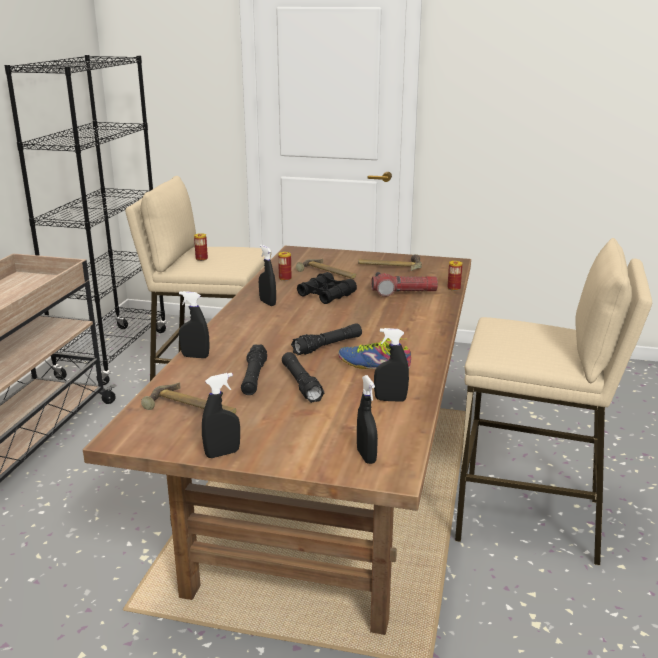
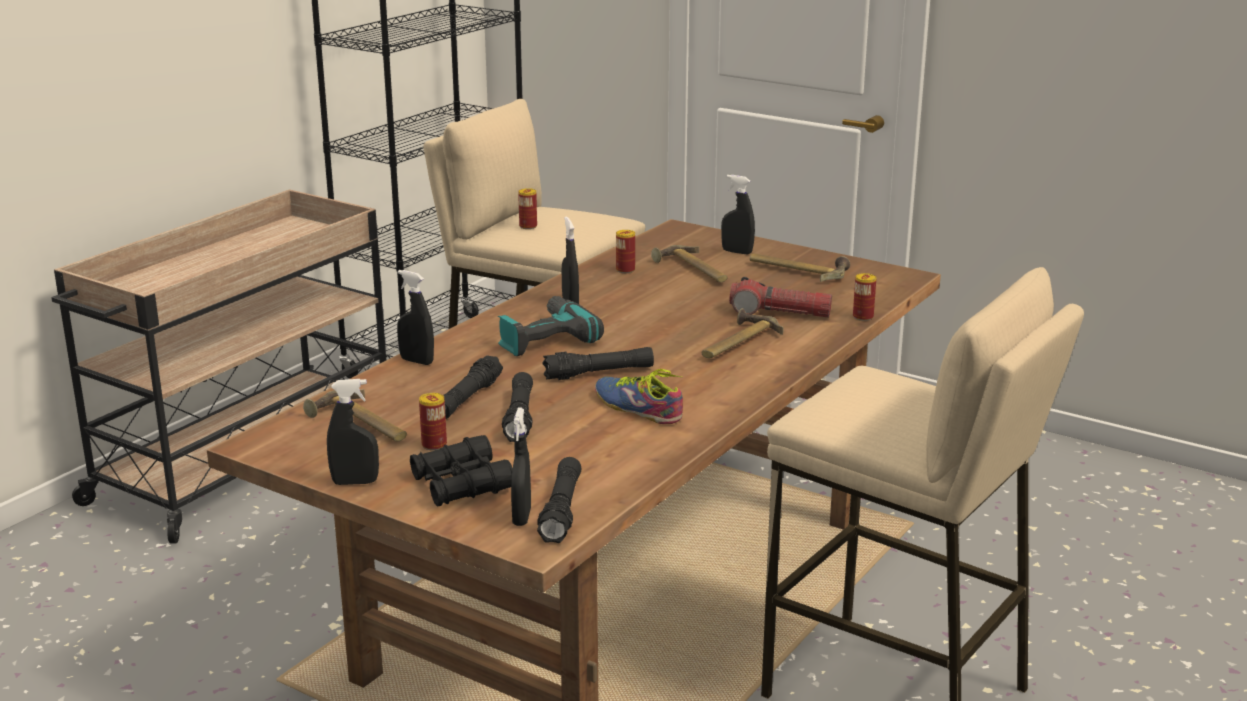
camera: 20 degrees right, 0 degrees up
(258, 414) = (434, 445): none -> can
(271, 328) = (544, 338): none -> power drill
(326, 295) = (662, 302): black binoculars -> black binoculars (461, 484)
(389, 446) = (561, 510): none -> black flashlight
(390, 399) = (617, 455): black spray bottle -> black spray bottle (737, 252)
(395, 314) = (735, 342): none -> hammer

